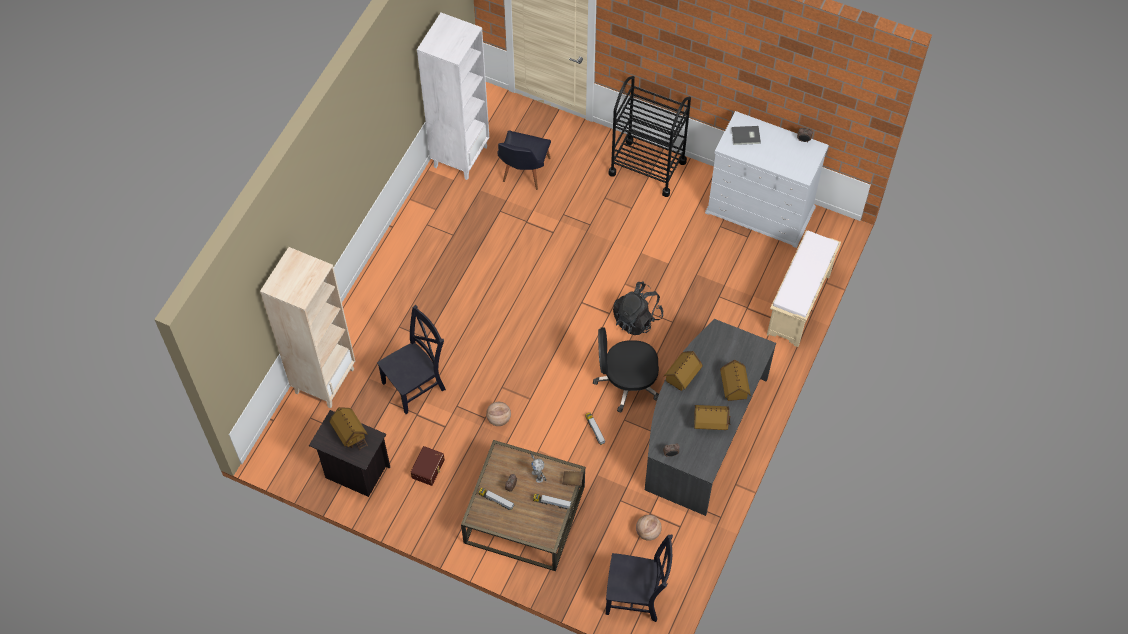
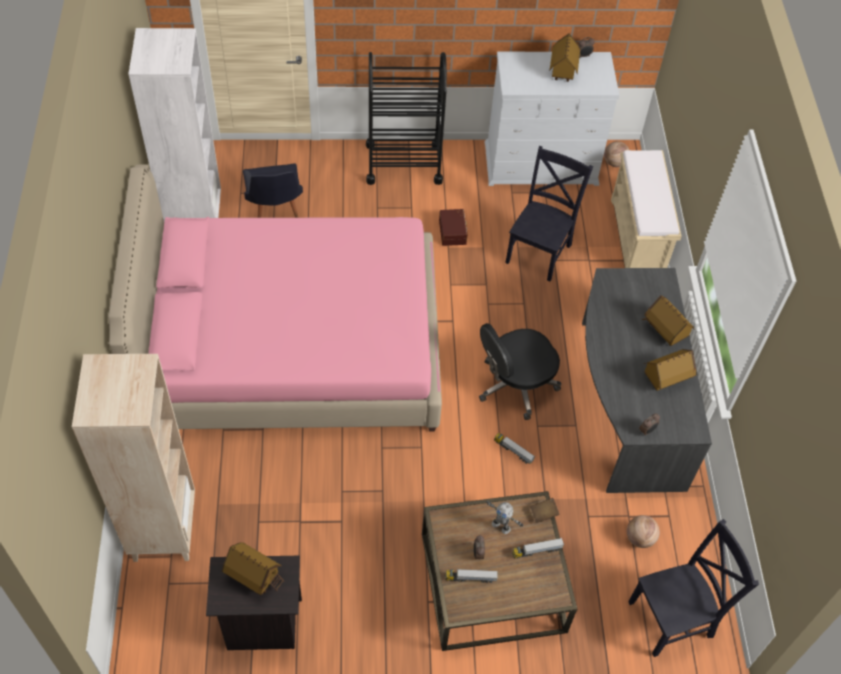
camera: 30 degrees left, 5 degrees down
(416, 384) = (280, 487): black chair -> black chair (540, 251)
(429, 469) = (350, 580): brown storage box -> brown storage box (453, 232)
(479, 286) = (292, 348): none -> pink bed
(499, 419) = (399, 485): basketball -> basketball (614, 163)
(637, 318) = (485, 314): black backpack -> none
(682, 377) = (603, 342): toy house -> toy house (562, 71)
(746, 136) = (525, 71): grey book -> none

